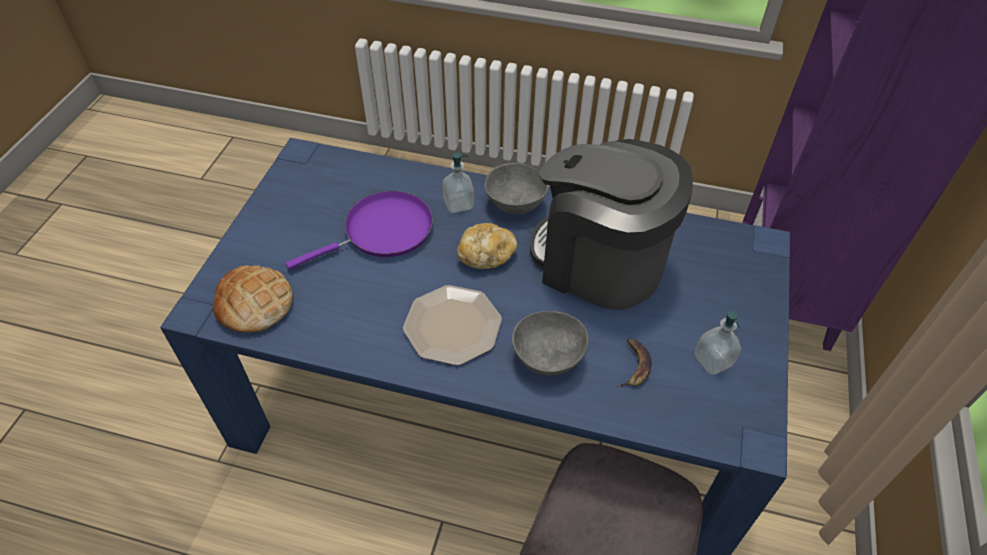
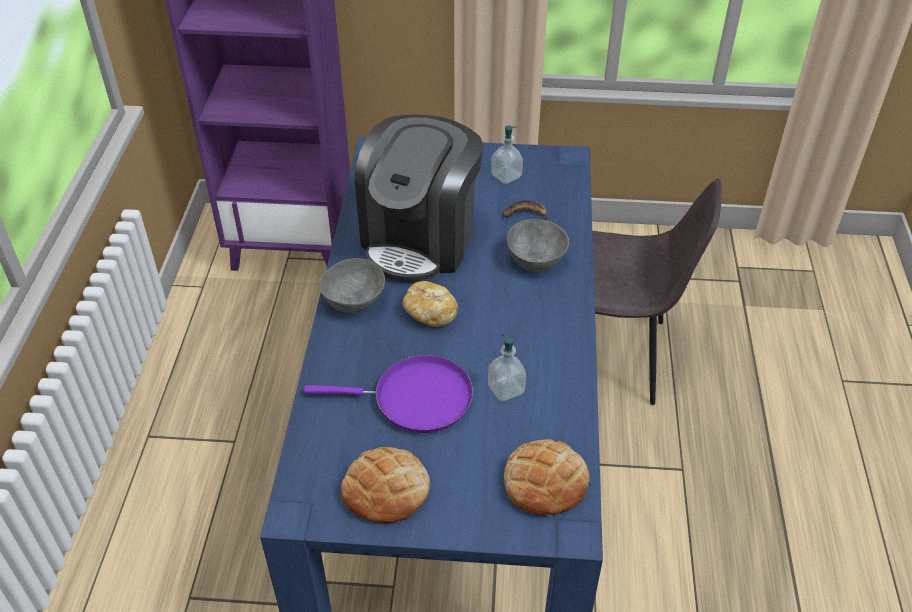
camera: 100 degrees left, 5 degrees down
(297, 203) = (386, 489): none -> bread
(383, 231) = (415, 398): purple frying pan -> purple frying pan turned 135 degrees clockwise
(453, 326) = (522, 323): plate -> none
(458, 204) = (362, 344): soap dispenser -> soap dispenser (506, 389)

